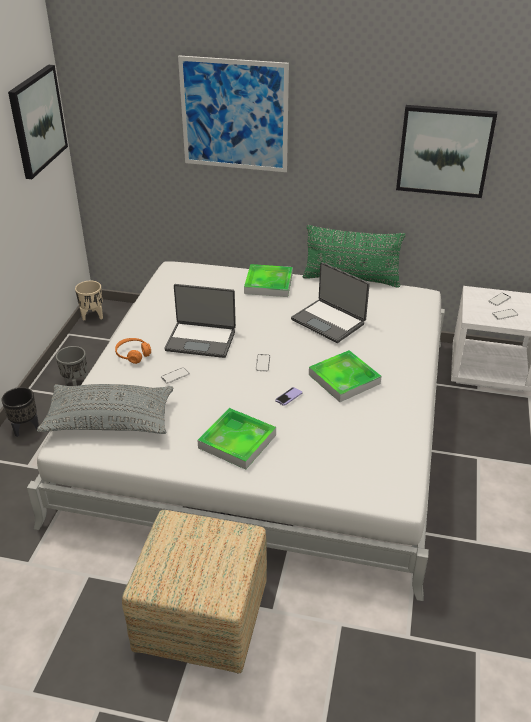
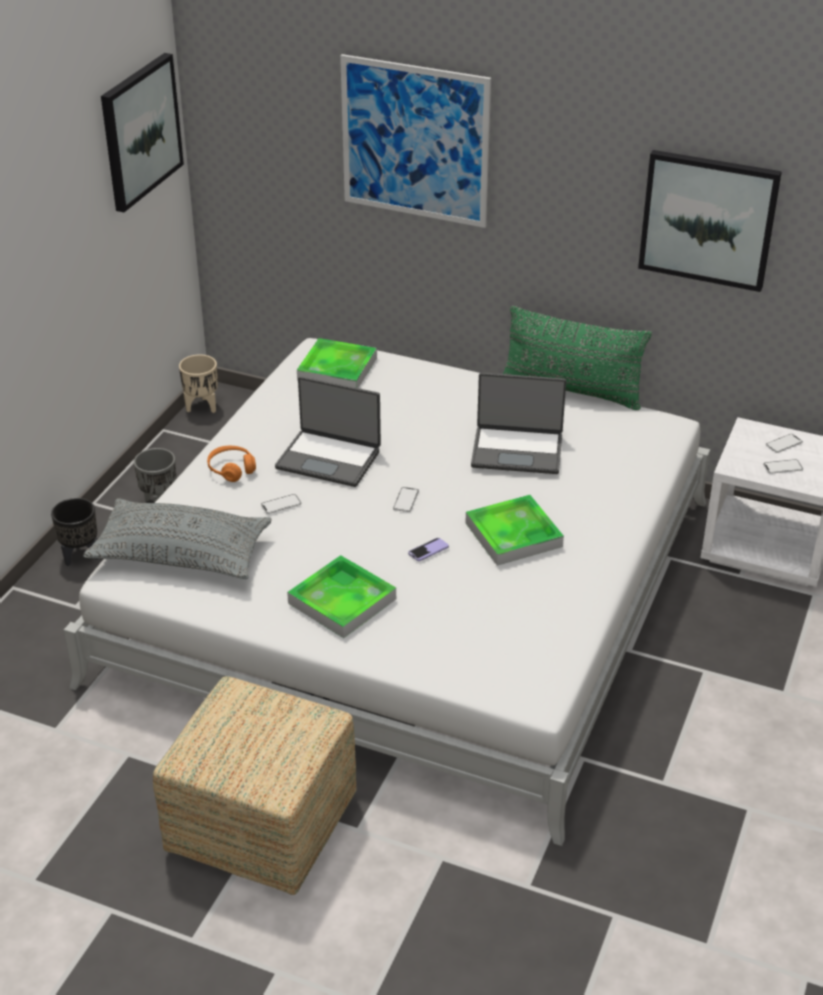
camera: 10 degrees right, 0 degrees up
(268, 284) = (447, 386): tray -> tray (337, 369)
(329, 321) = (517, 450): laptop -> laptop turned 45 degrees counterclockwise

